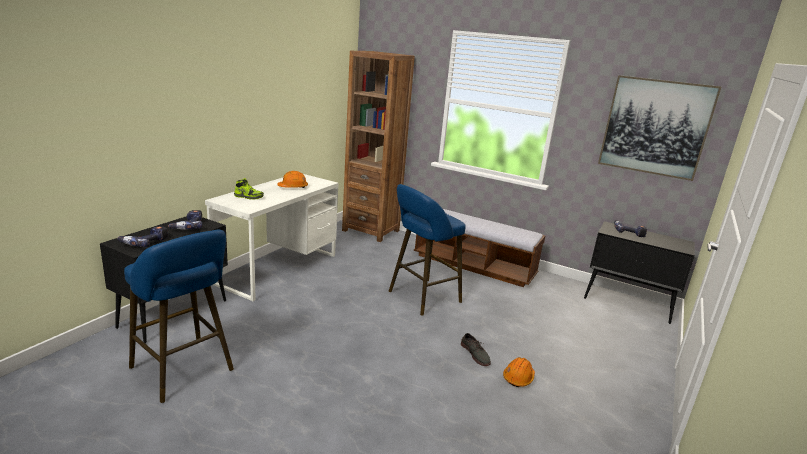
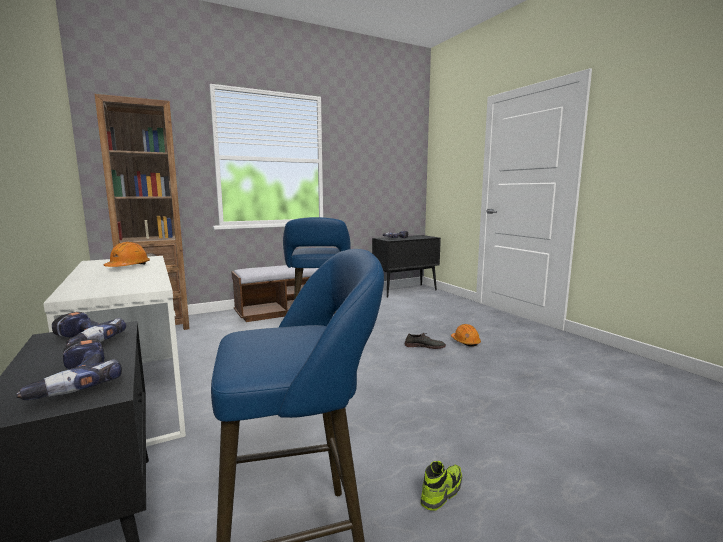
camera: 55 degrees left, 10 degrees down
(249, 197) = (105, 283): shoe -> shoe (441, 492)
(655, 127) = (387, 161): picture -> none

